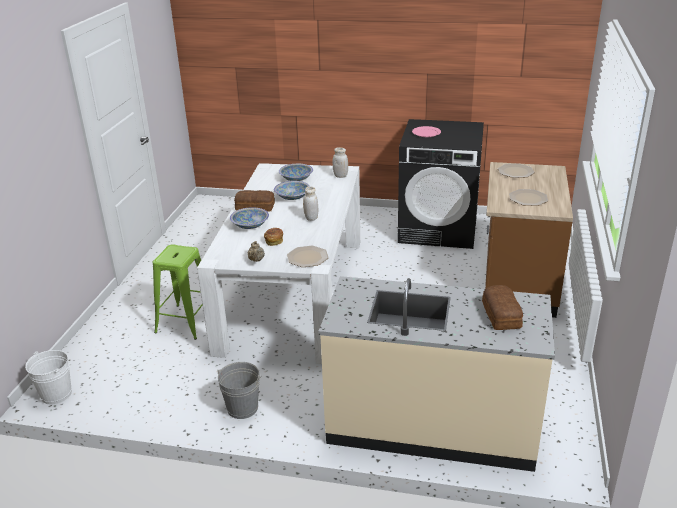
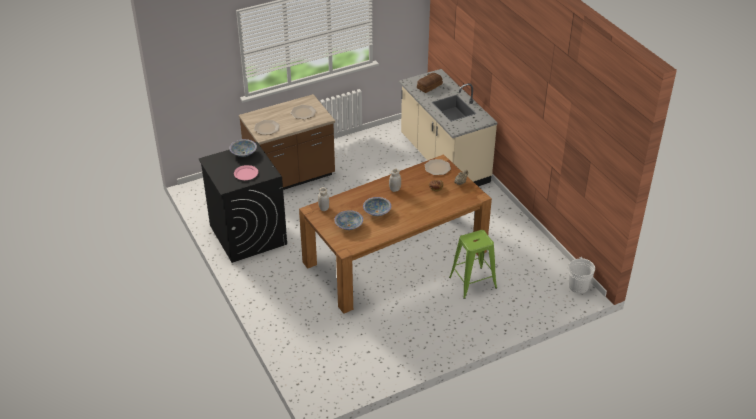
camera: 130 degrees left, 10 degrees up
(242, 408) = (503, 217): grey bucket -> none
(250, 225) = (430, 207): bowl -> bowl (243, 153)
(255, 207) = (407, 218): bread -> none
(294, 292) = (395, 257): white dining table -> brown dining table

